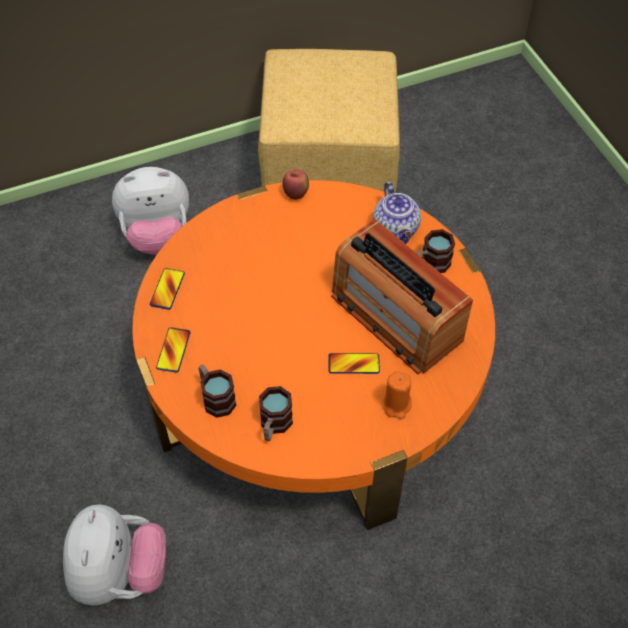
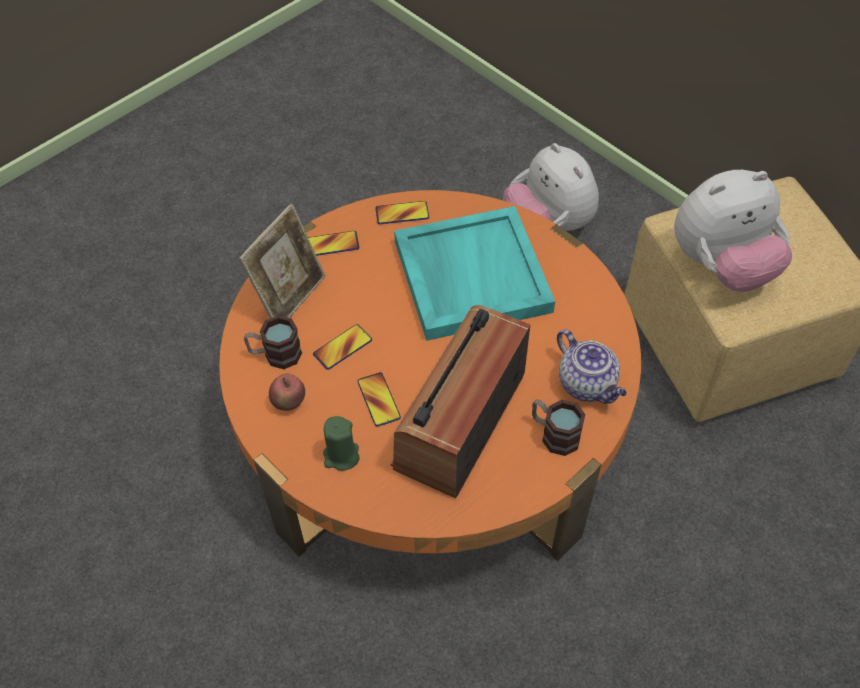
camera: 70 degrees right, 0 degrees up
(119, 573) = (166, 341): plush toy -> plush toy (722, 266)
(215, 397) = (290, 296): mug -> picture frame
(260, 265) = (470, 275): none -> turquoise tray
(290, 374) = (342, 347): none -> phone
(296, 194) = (586, 274): apple -> apple (289, 403)
(396, 230) = (588, 384): teapot -> teapot turned 90 degrees counterclockwise
(396, 405) = (341, 456): orange candle -> green candle

